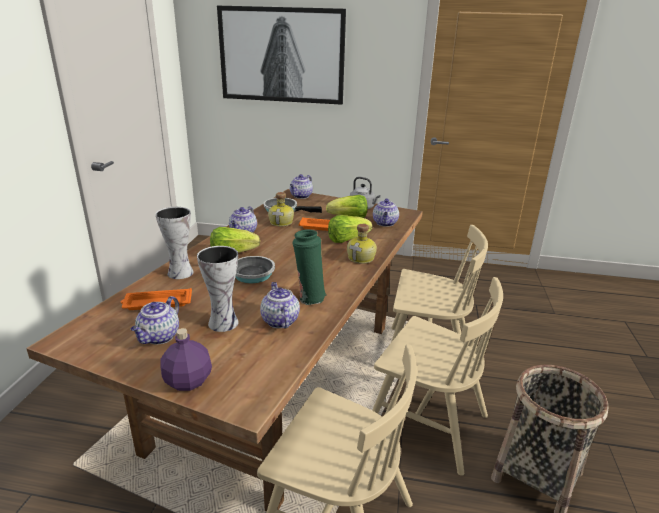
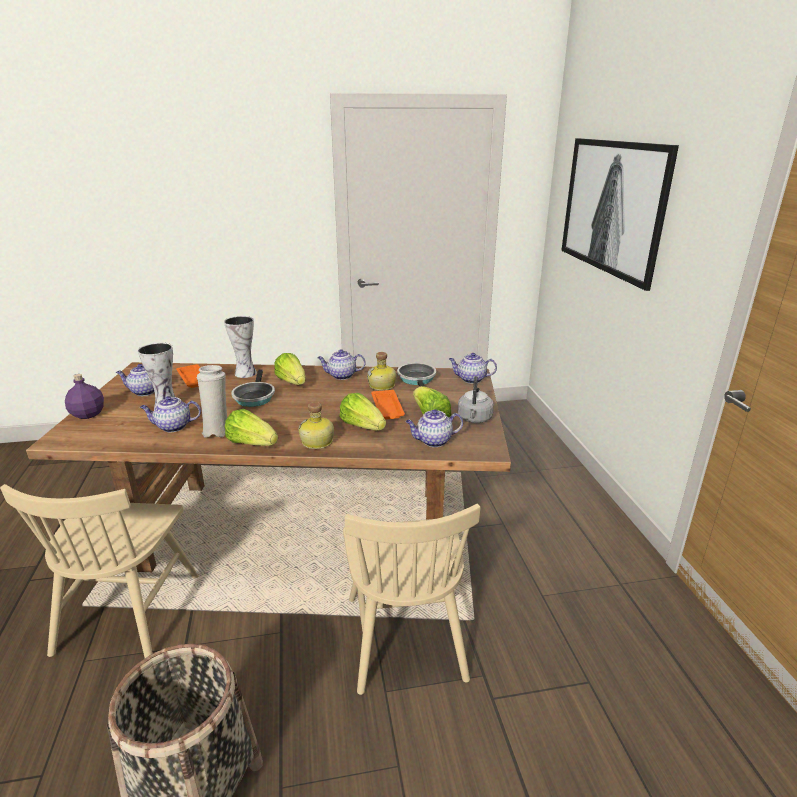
camera: 70 degrees right, 0 degrees up
(279, 320) = (173, 427): teapot -> teapot turned 150 degrees counterclockwise
(309, 297) = (217, 431): green vase -> white vase
(345, 283) = (252, 443): none -> lettuce
(426, 423) = (269, 656): beige chair -> none

